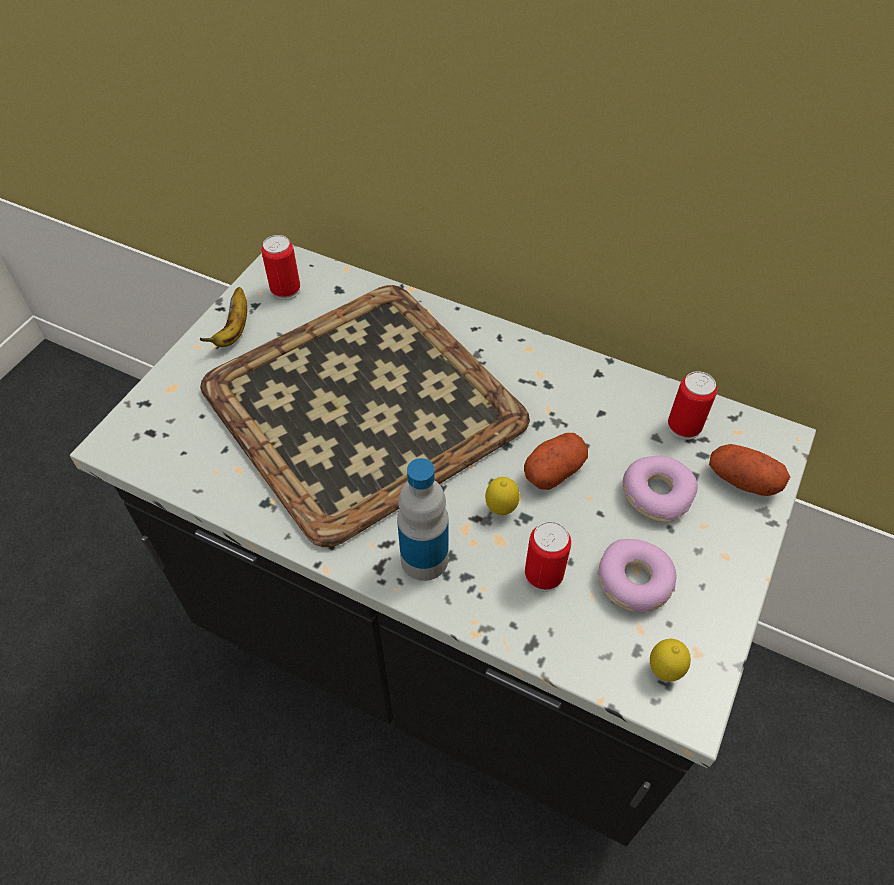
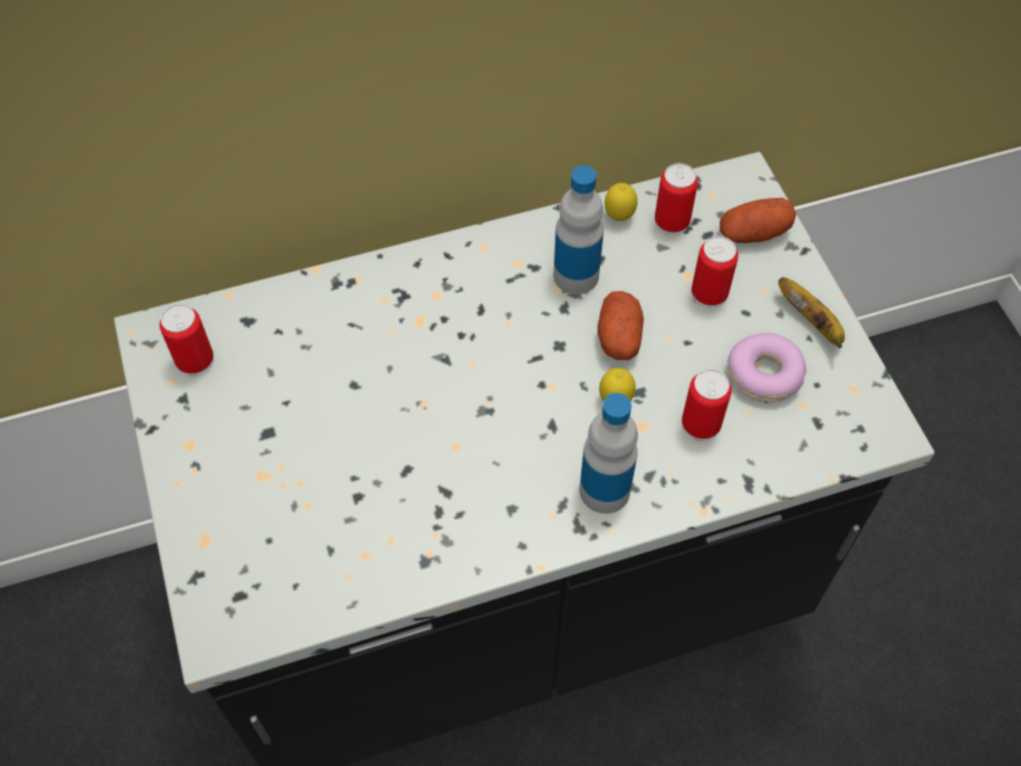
camera: 45 degrees left, 5 degrees up
(234, 330) = (194, 439): banana -> banana (812, 323)
(363, 402) = (401, 406): tray -> none
(570, 410) = (576, 275): none -> bottle
(656, 494) = (709, 294): donut -> can
(664, 670) = (847, 421): lemon -> lemon (619, 217)

